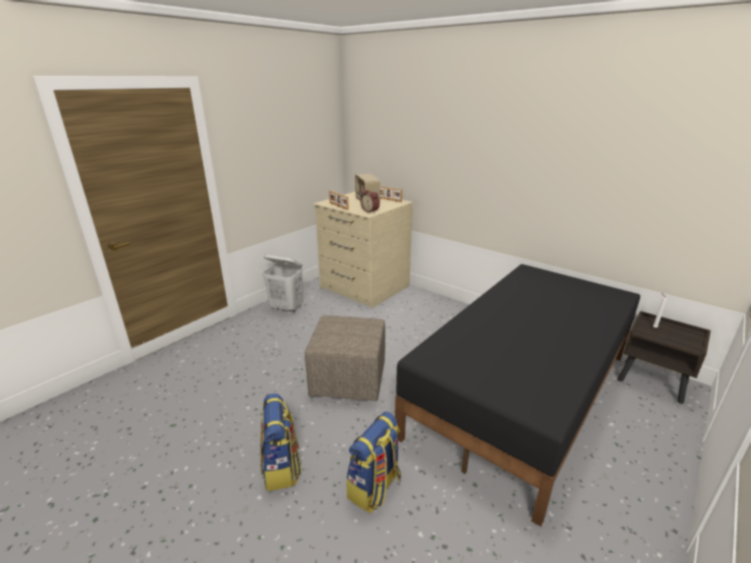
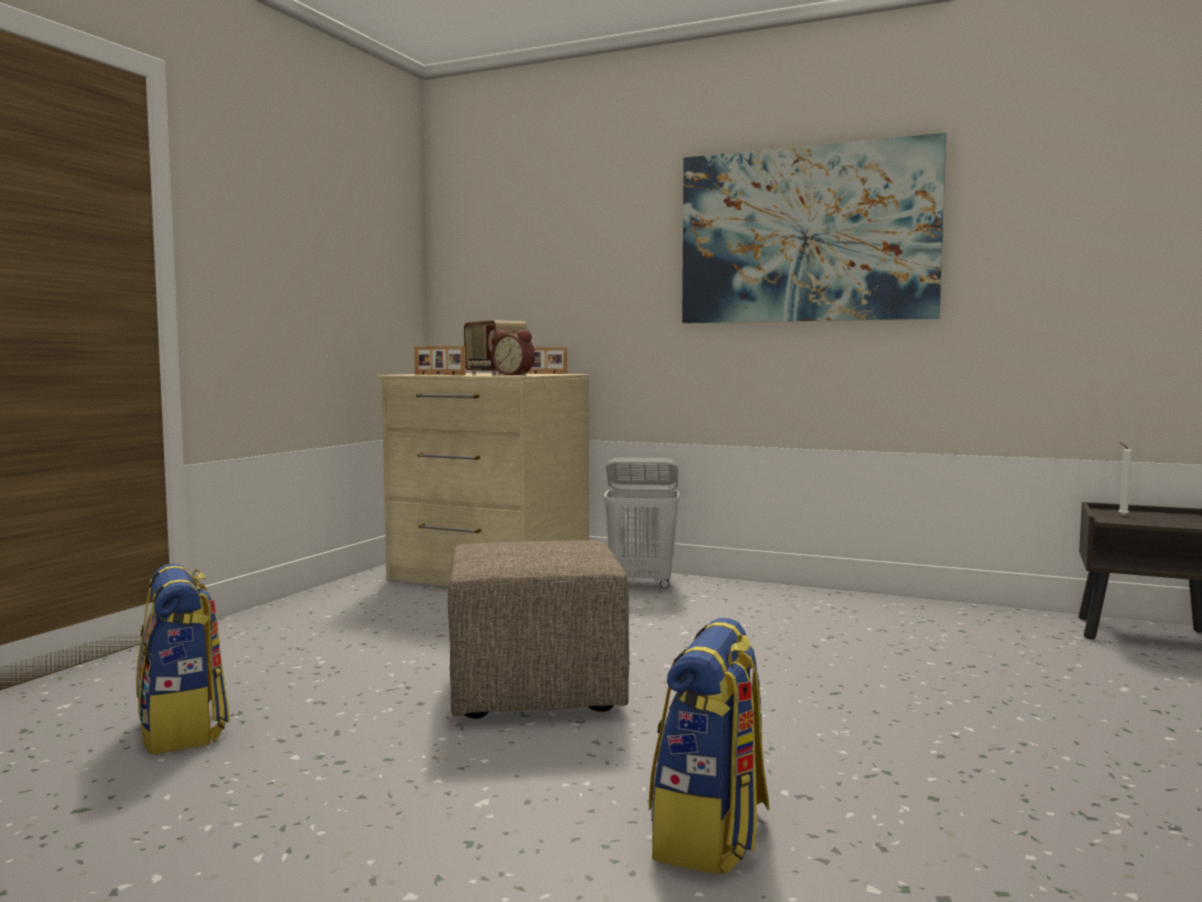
camera: 15 degrees left, 20 degrees down
(281, 468) = (446, 838): backpack -> backpack (183, 730)
(287, 308) = (319, 610): white laundry basket -> white laundry basket (642, 584)
(523, 148) = (806, 235): none -> picture
(523, 393) = (928, 670): black bed -> none

